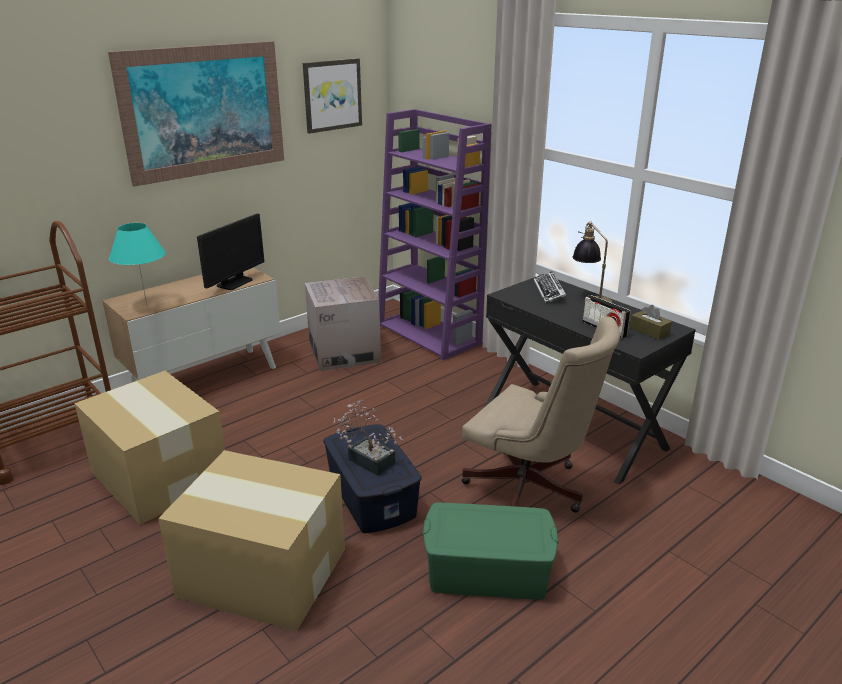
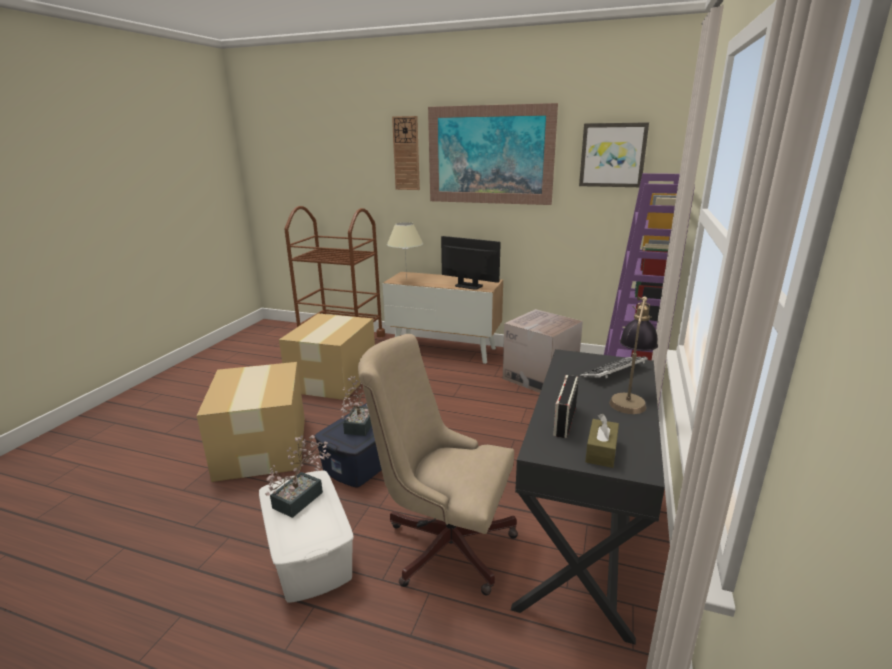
camera: 60 degrees right, 5 degrees down
(82, 124) = (406, 153): none -> wall clock
(146, 306) = (406, 280): turquoise table lamp -> beige table lamp
(234, 283) = (468, 286): monitor -> monitor turned 150 degrees counterclockwise
(467, 525) = (302, 497): none -> potted plant
(488, 572) = (308, 553): green storage box -> white storage box
(531, 491) = (442, 542): beige office chair -> beige office chair turned 105 degrees clockwise

